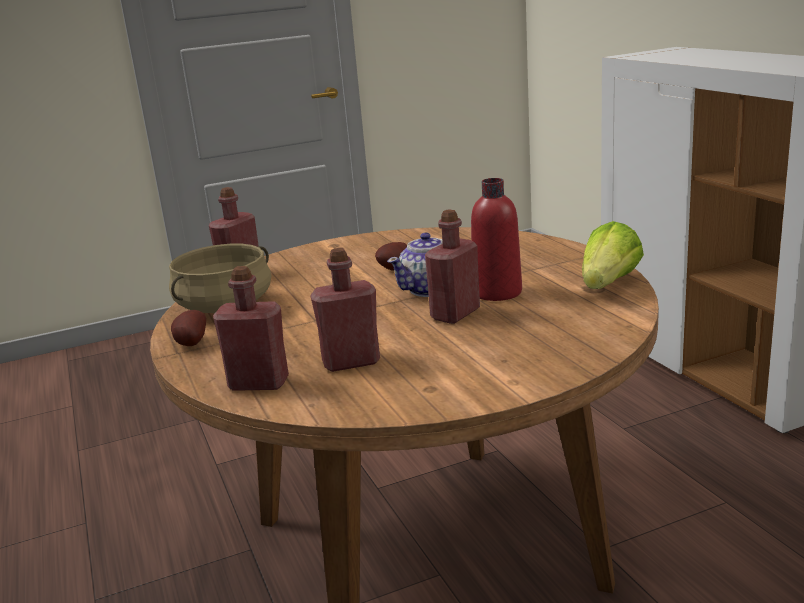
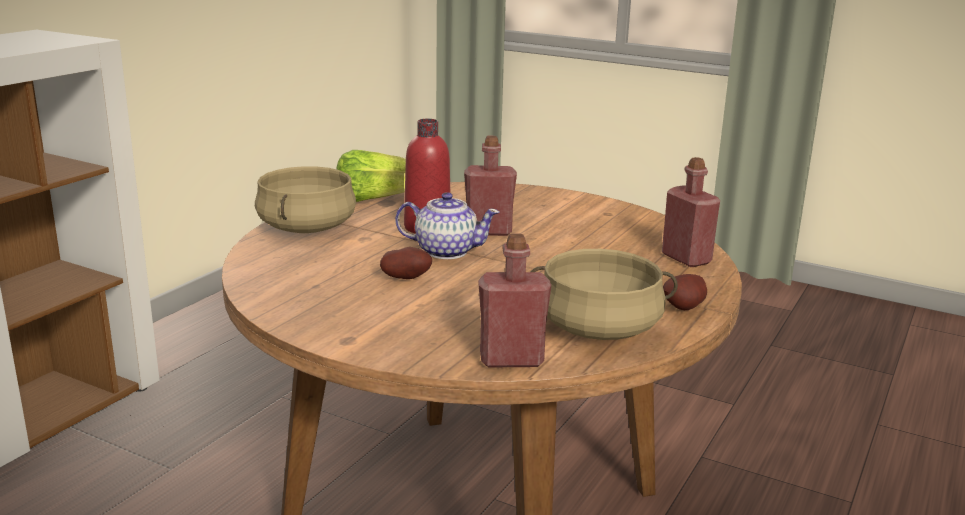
camera: 130 degrees left, 0 degrees up
(351, 362) = (612, 241): red bottle -> none
(550, 253) = (306, 227): none -> beige cooking pot

